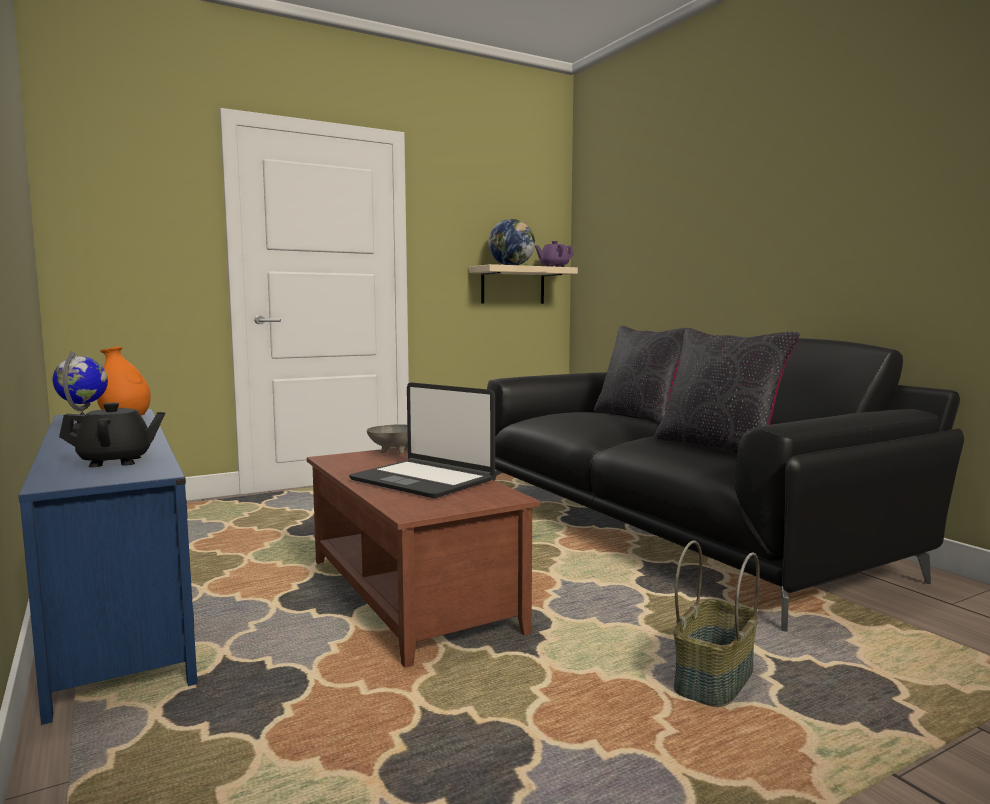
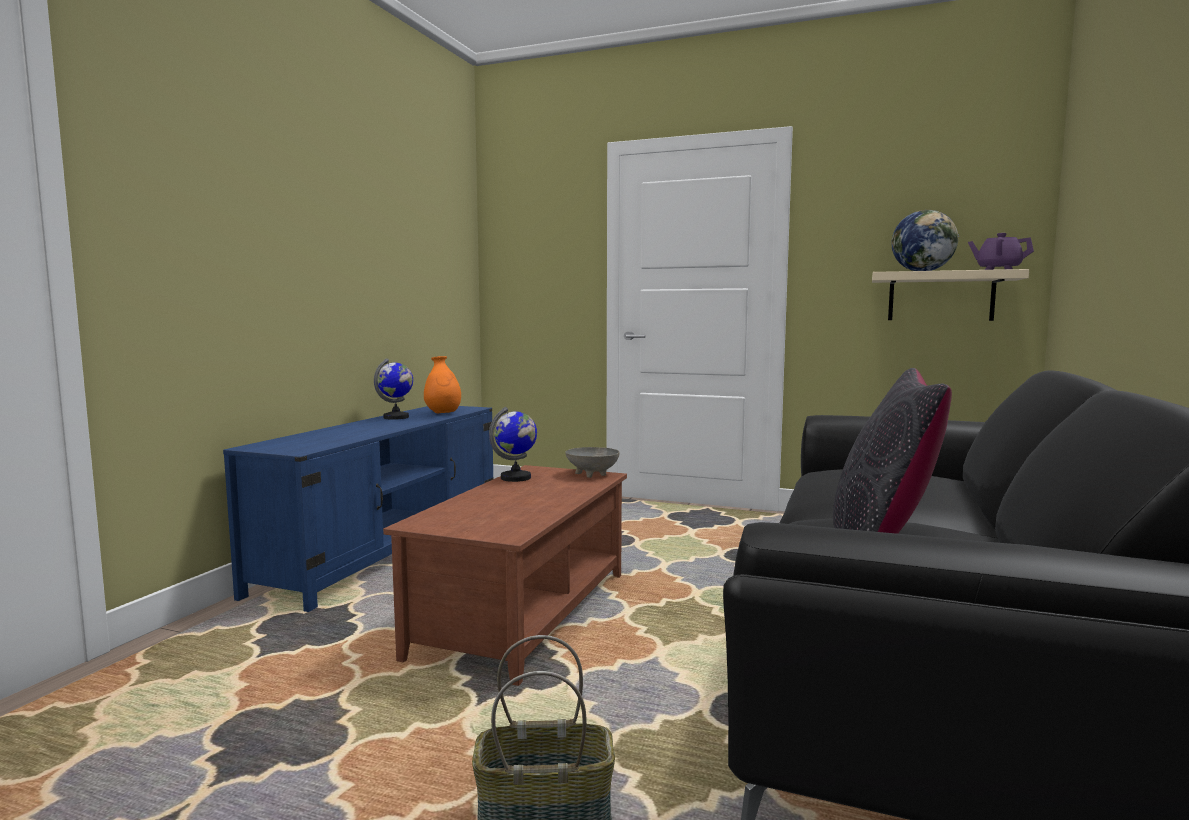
camera: 50 degrees right, 0 degrees up
(116, 461) = (320, 440): black teapot -> none
(345, 466) = (516, 478): none -> globe
(423, 480) = (515, 503): laptop -> none
(638, 417) = (965, 493): black pillow -> none

